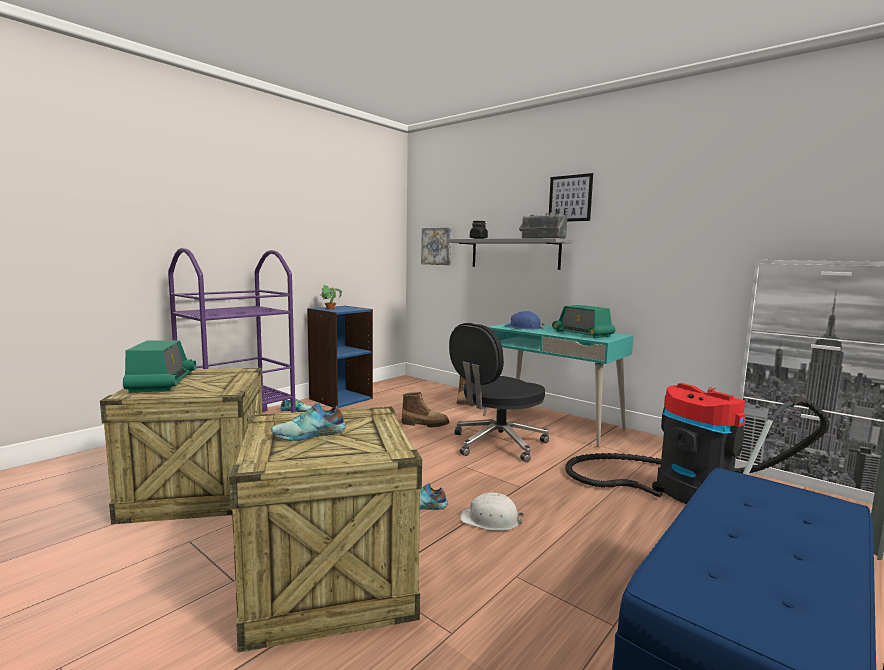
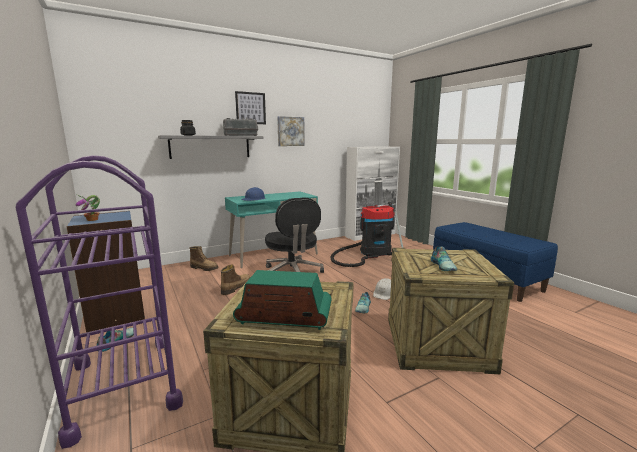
camera: 70 degrees left, 5 degrees up
(437, 246) = (119, 141): picture -> picture (290, 131)
(582, 334) = (288, 195): radio -> none

